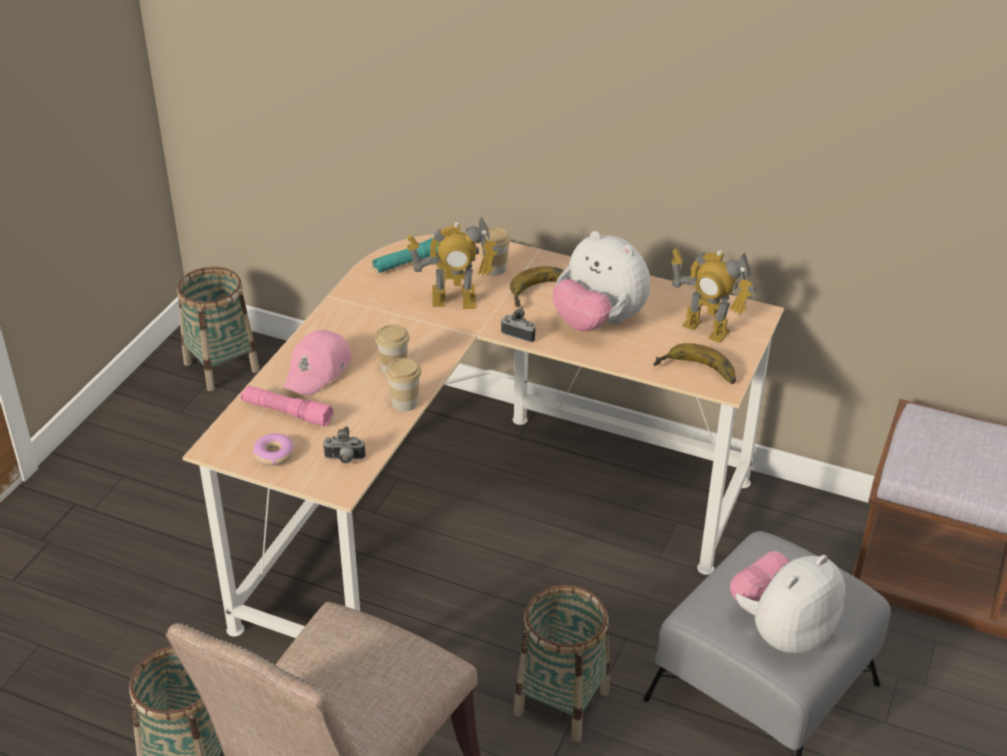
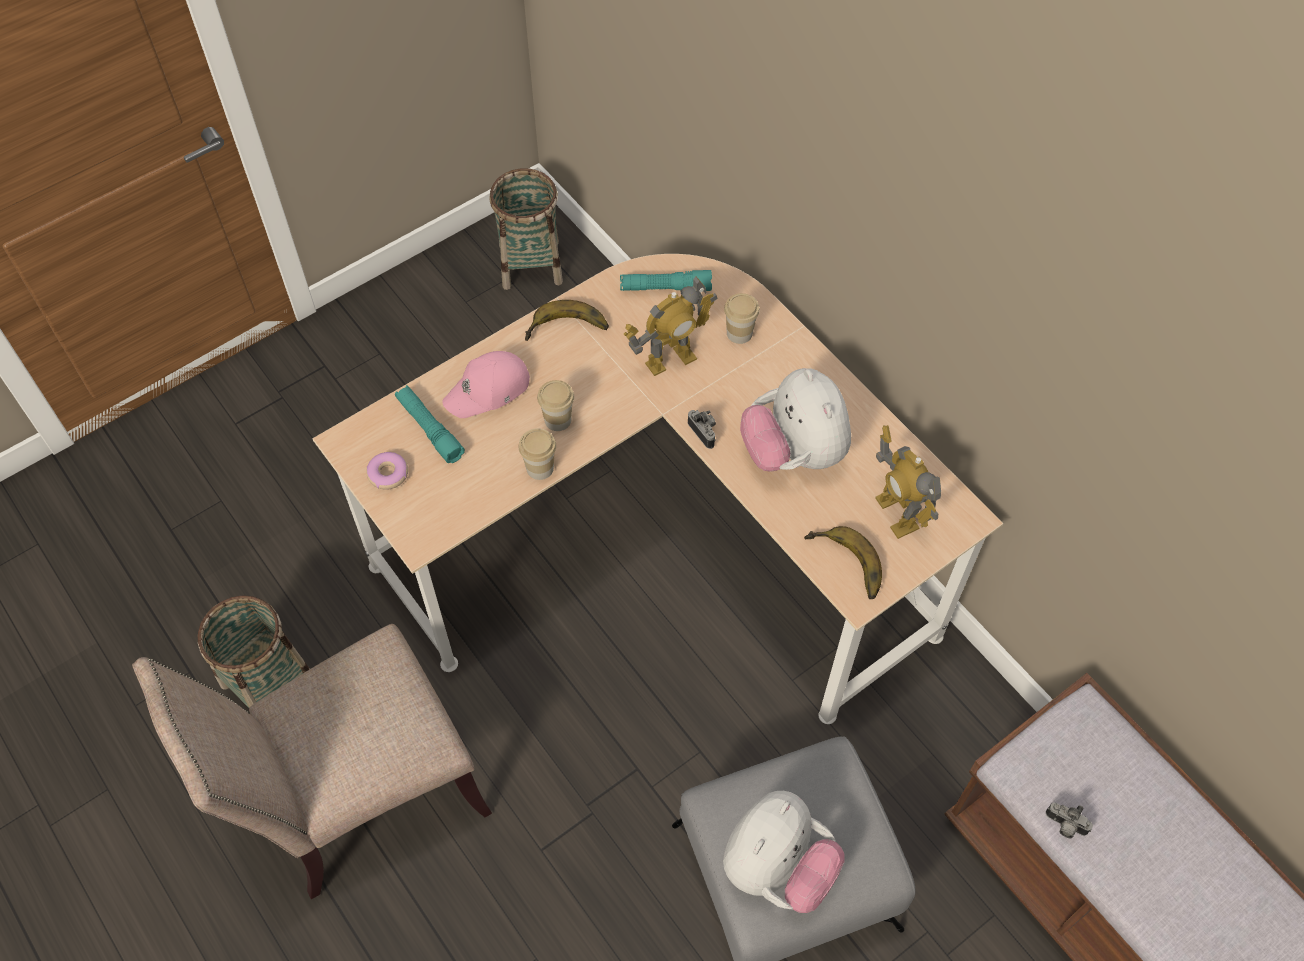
camera: 30 degrees right, 20 degrees up
(287, 412) = (429, 429): pink flashlight -> turquoise flashlight
(344, 459) = (443, 510): camera -> camera (1064, 826)
(454, 302) = (670, 360): toy robot -> toy robot turned 60 degrees counterclockwise
(543, 293) = (765, 387): banana -> banana (567, 331)
(561, 702) = (599, 787): basket -> none
(781, 631) = (777, 868): plush toy -> plush toy turned 135 degrees clockwise

